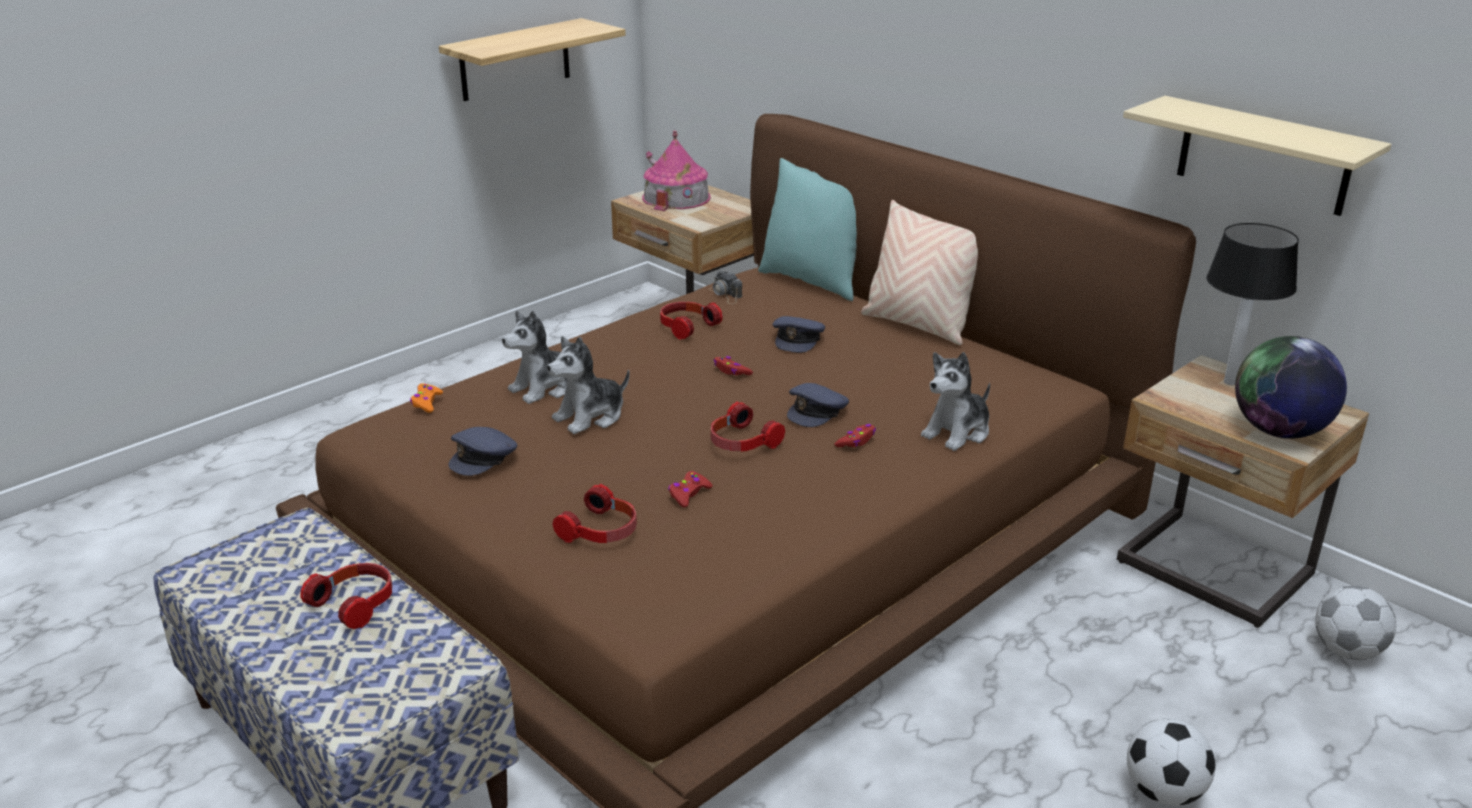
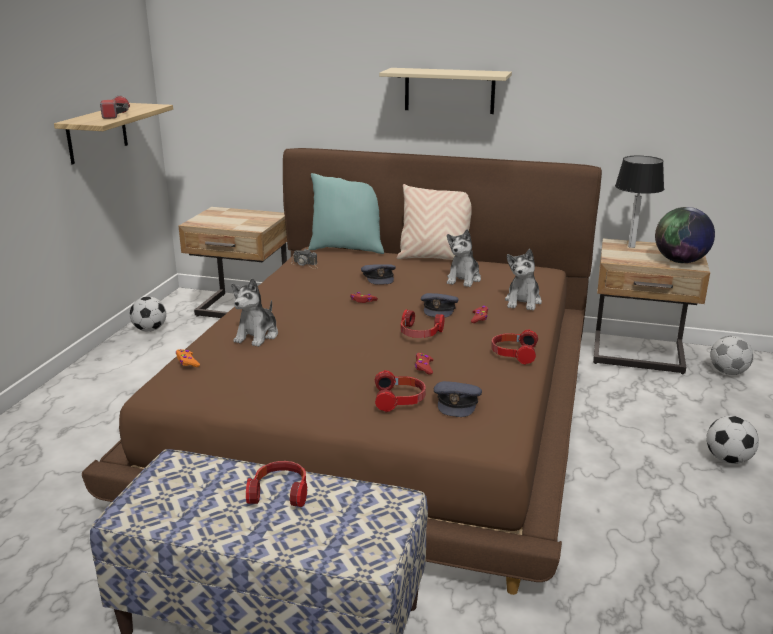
camera: 30 degrees left, 5 degrees down
(484, 458) = (272, 381): grey cap -> grey cap (457, 403)
(526, 41) = (116, 115): none -> flashlight
(559, 336) = (150, 329): none -> football
(590, 417) = (311, 343): plush toy -> plush toy (463, 279)
(676, 197) = (220, 217): toy house -> none
(686, 327) = (304, 285): headphones -> headphones (513, 354)
(1264, 156) = (627, 119): beige shelf -> beige shelf (449, 90)

